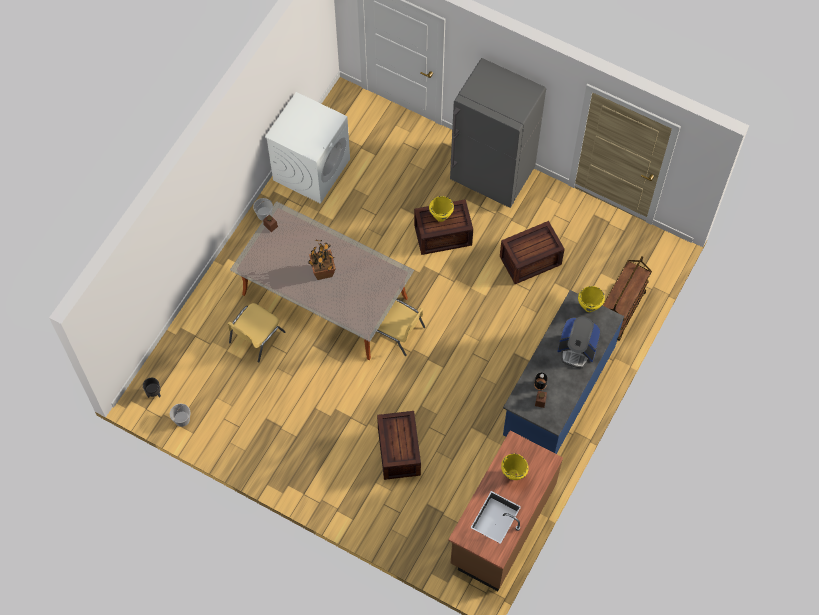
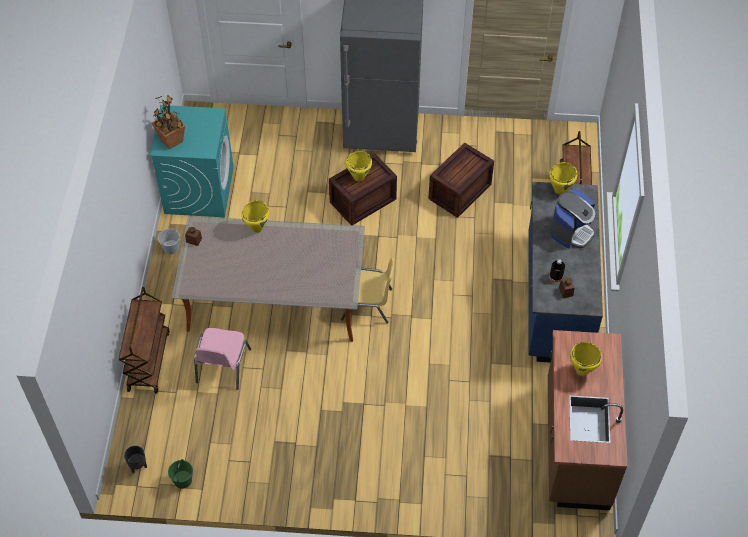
camera: 25 degrees left, 10 degrees down
(182, 419) = (182, 479): white bucket -> green bucket
(201, 307) = (148, 360): none -> brown cart
(255, 337) = (222, 366): yellow chair -> pink chair
(311, 169) = (199, 190): white washing machine -> turquoise washing machine
(323, 272) = (272, 262): potted plant -> potted plant (171, 141)
(326, 235) = (257, 228): none -> yellow cooking pot
(399, 450) = (431, 415): crate -> none
(577, 350) = (572, 231): coffee machine -> coffee machine turned 45 degrees counterclockwise

